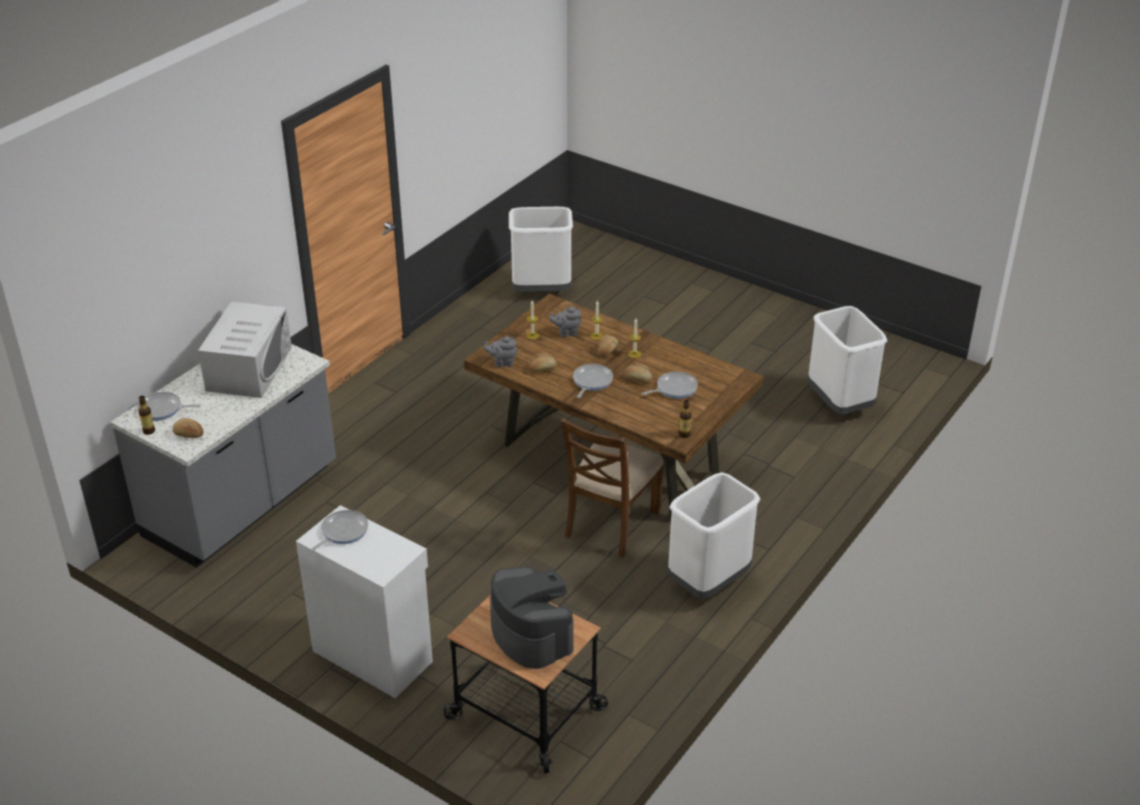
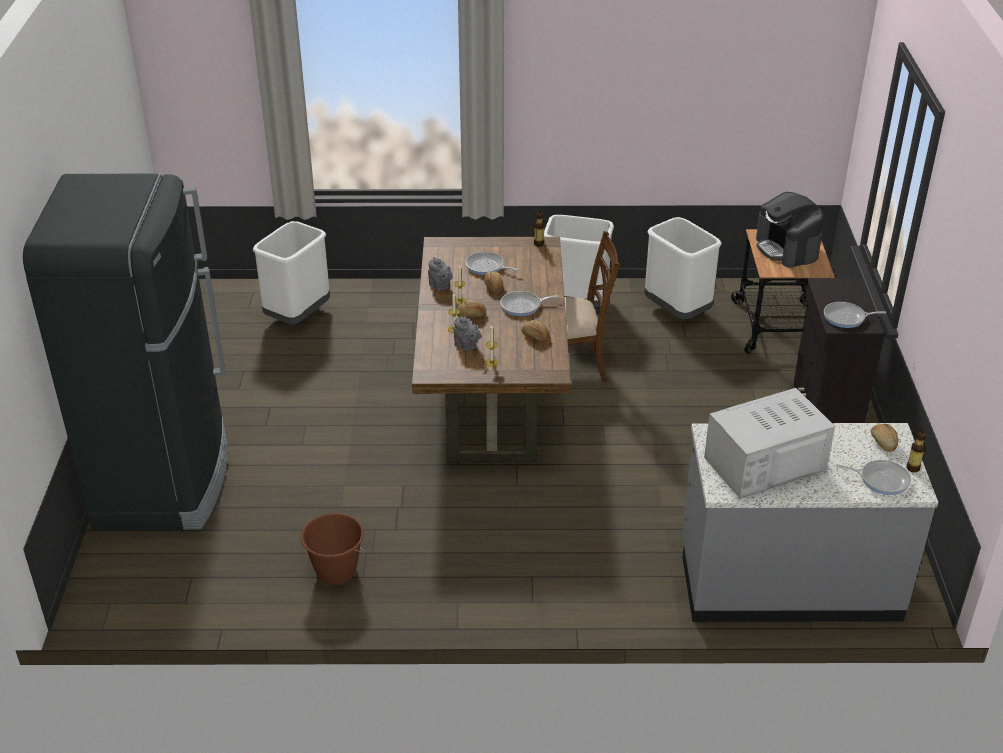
camera: 125 degrees left, 0 degrees up
(162, 409) = (881, 479): frying pan -> frying pan turned 45 degrees counterclockwise
(373, 654) = (824, 411): white cabinet -> black cabinet
(497, 319) = (336, 571): none -> brown bucket
(502, 362) = (550, 360): grey teapot -> grey teapot (440, 286)
(531, 634) = (787, 248): coffee machine -> coffee machine turned 45 degrees counterclockwise
(541, 291) = (249, 566): white trash can -> white trash can (677, 311)
(667, 284) = (164, 480): none -> black fridge

